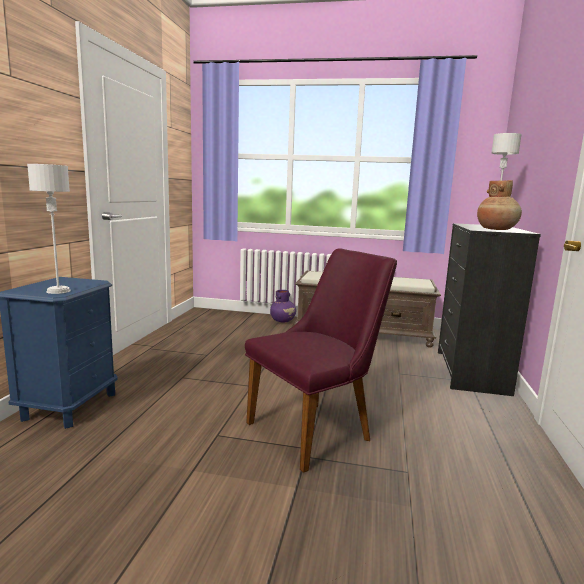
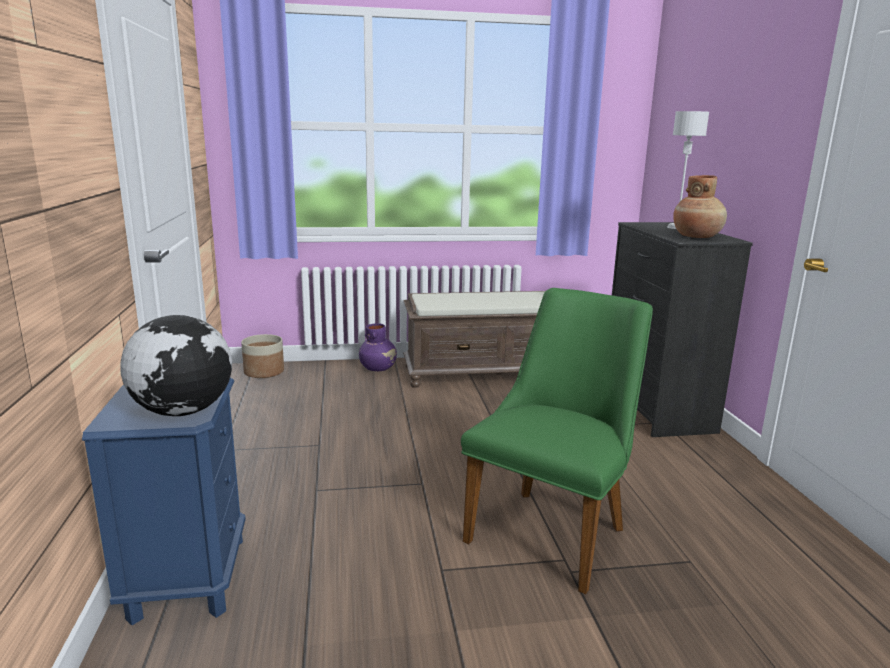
camera: 20 degrees left, 5 degrees up
(58, 291) = (183, 411): grey table lamp -> globe
(211, 314) = (264, 372): none -> planter
(318, 429) = (555, 528): purple chair -> green chair

